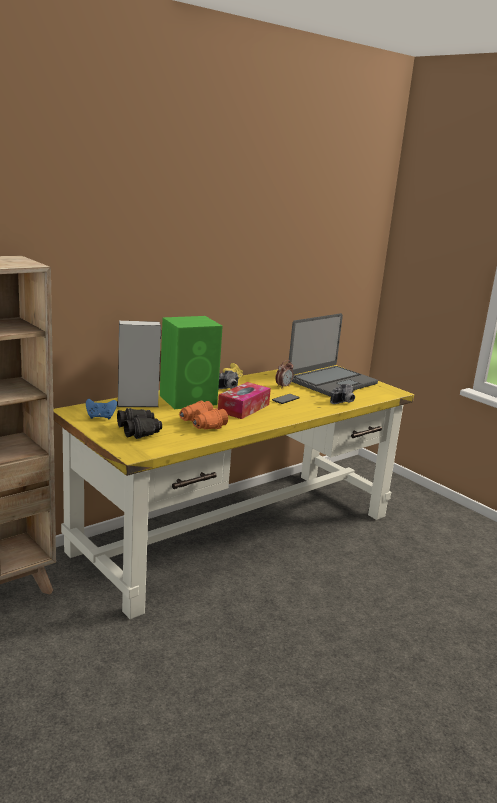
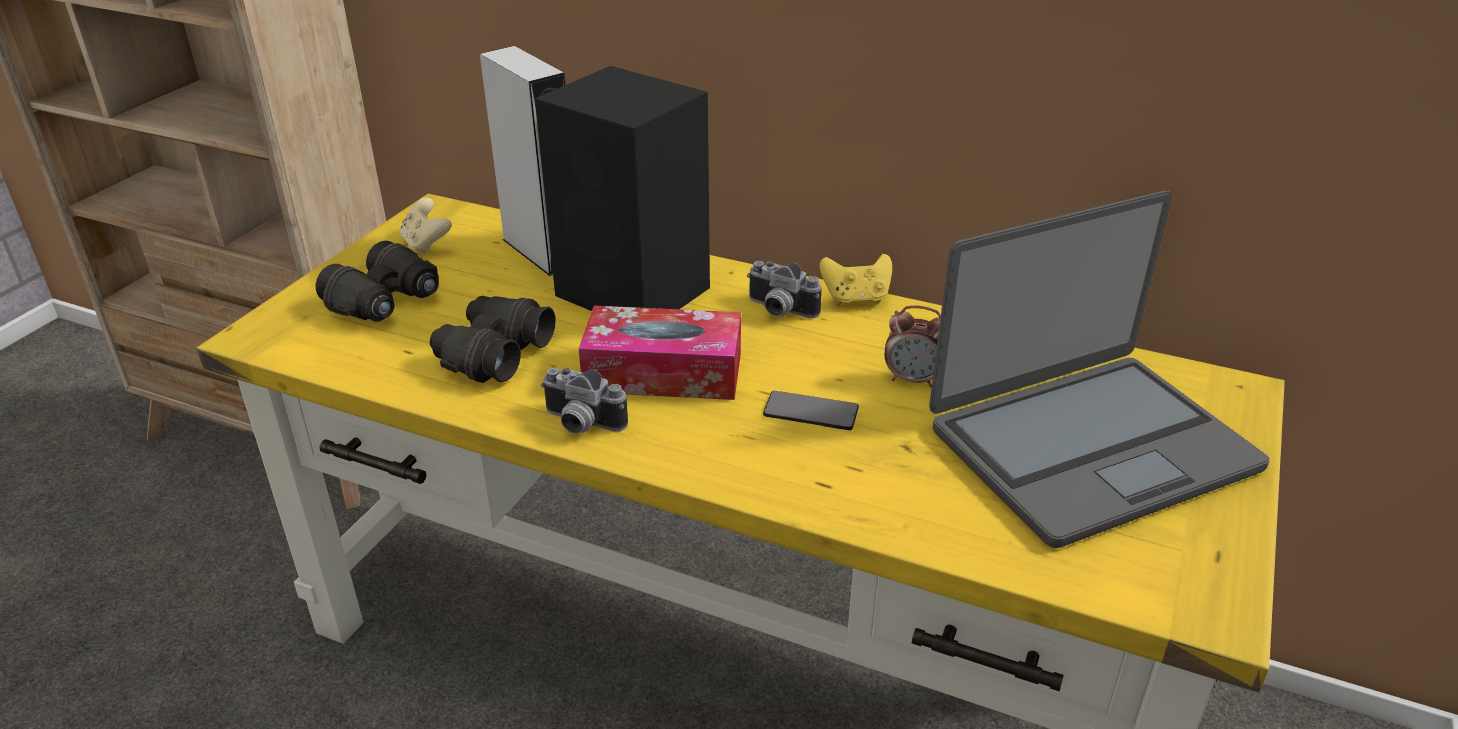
camera: 65 degrees right, 15 degrees up
(100, 417) = (426, 244): blue game controller -> beige game controller
(189, 400) = (636, 293): green speaker -> black speaker
(201, 424) = (492, 354): orange binoculars -> black binoculars
(331, 382) = (1089, 446): laptop -> laptop turned 45 degrees counterclockwise
(344, 402) = (926, 521): camera -> camera (580, 424)

